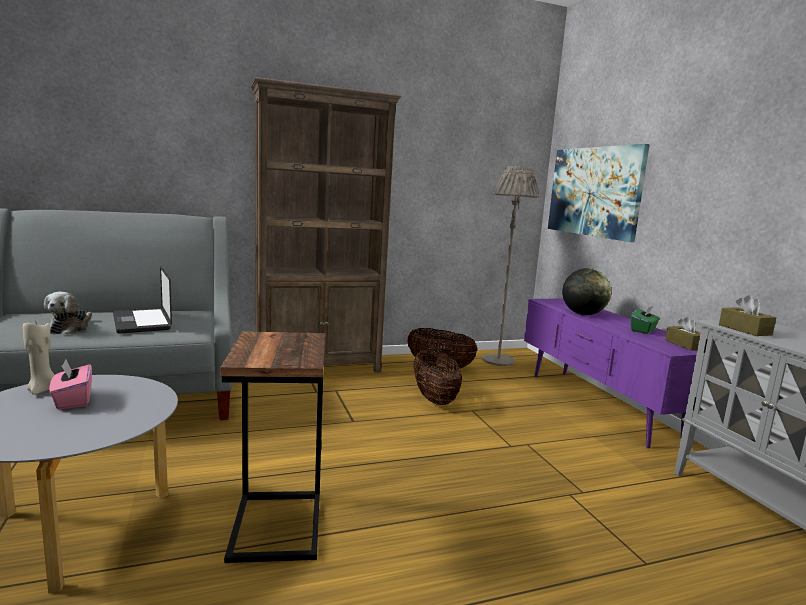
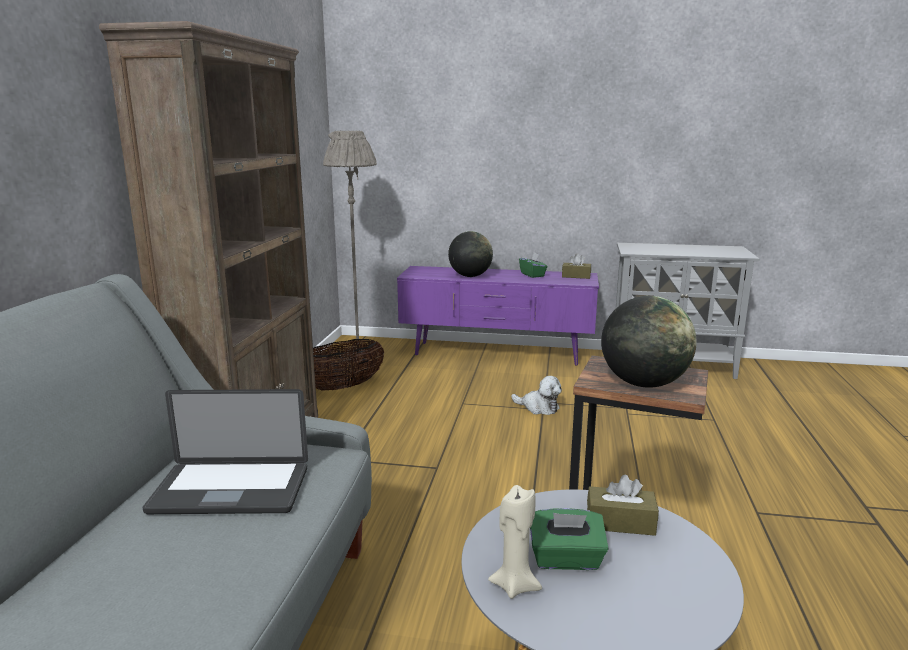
camera: 60 degrees left, 5 degrees up
(70, 328) = (201, 561): plush toy -> plush toy (538, 407)
(73, 400) = (566, 559): pink tissue box -> green tissue box
(260, 348) = (643, 384): none -> globe
(434, 399) = (421, 412): basket -> none
(594, 192) = (416, 152): picture -> none
(744, 330) = (650, 252): brown tissue box -> brown tissue box (620, 522)

